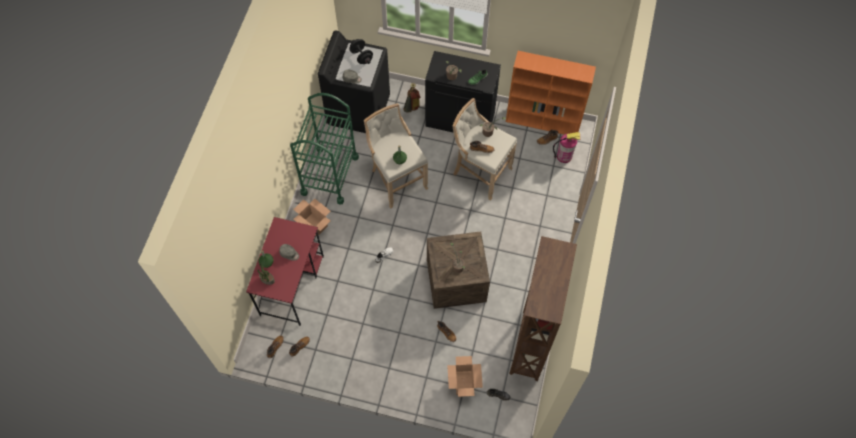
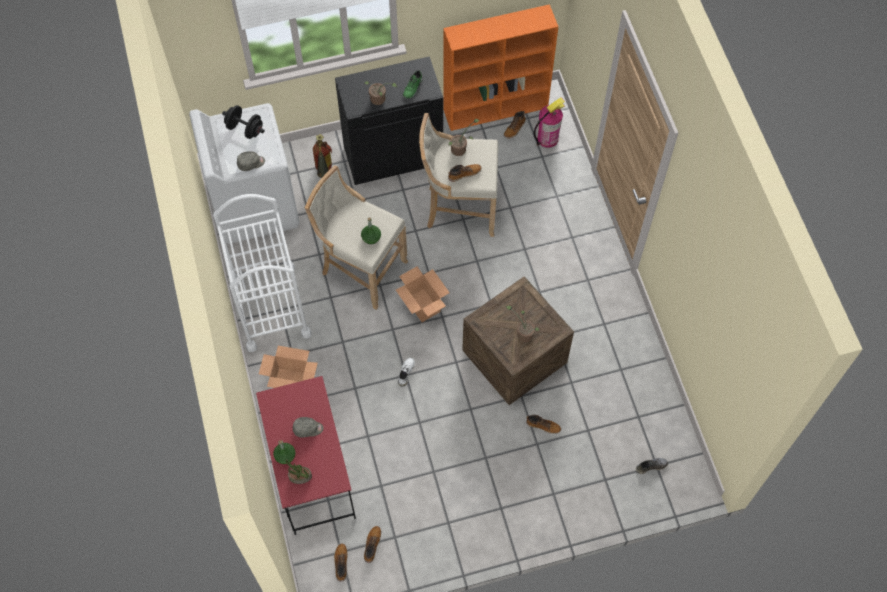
camera: 30 degrees left, 0 degrees up
(329, 175) = (271, 307): green cart -> white cart
(358, 109) = (254, 205): black washing machine -> white washing machine
(463, 382) = (601, 475): cardboard box -> cardboard box (422, 305)
(529, 345) = (650, 387): brown bookcase -> none

